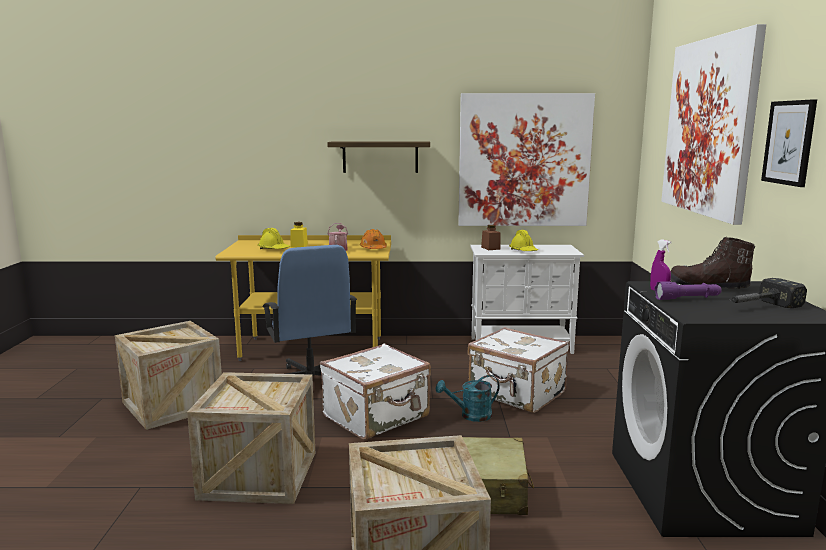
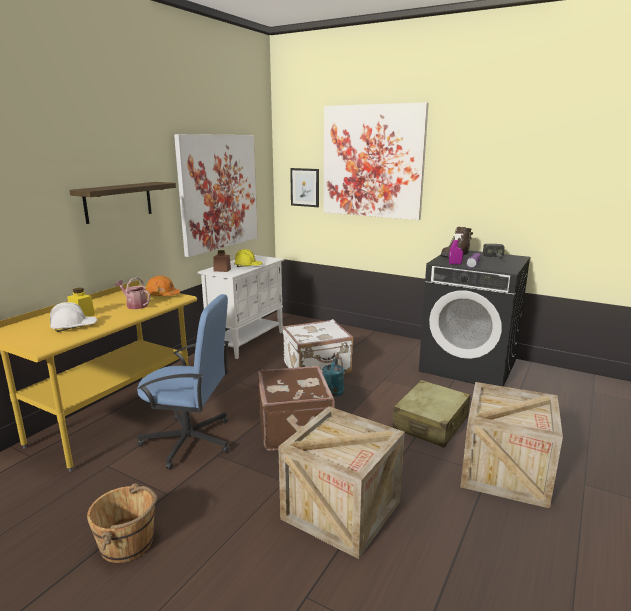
camera: 60 degrees left, 5 degrees up
(172, 405) = (128, 543): crate -> brown bucket
(274, 249) = (74, 327): yellow hard hat -> white hard hat
(377, 417) = (295, 428): white suitcase -> brown suitcase
(789, 142) = (461, 171): picture -> picture (305, 187)

